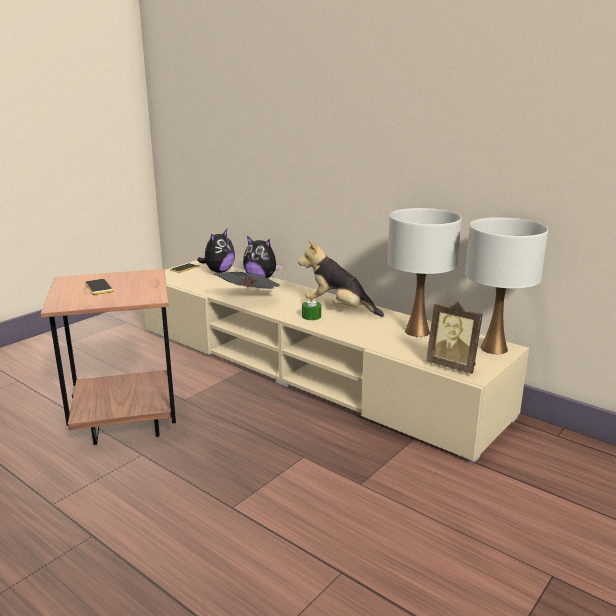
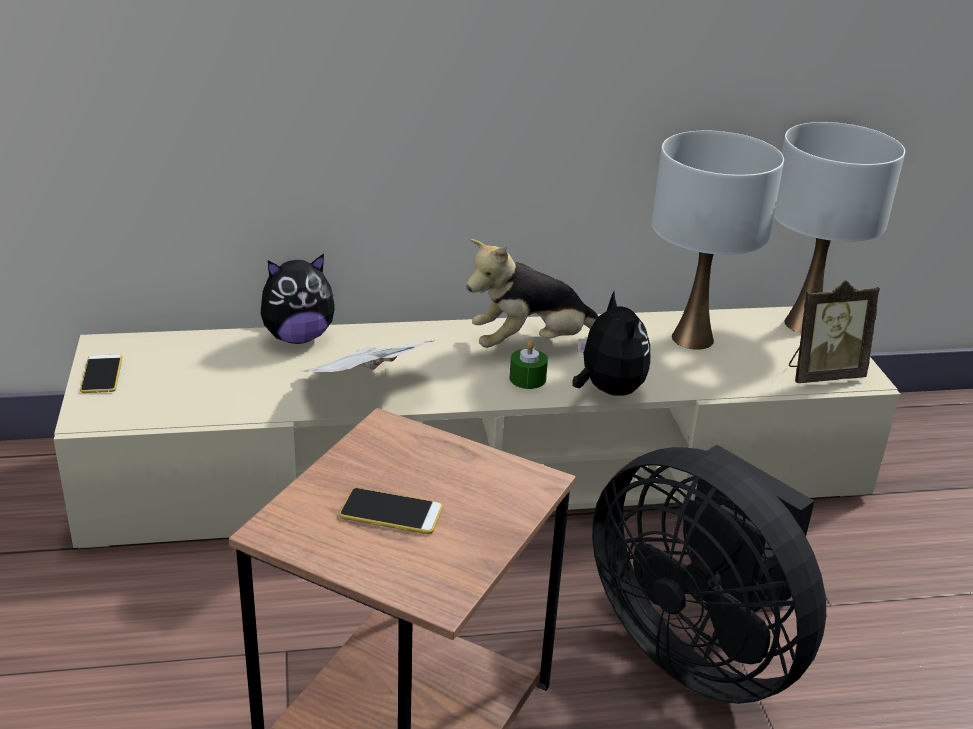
camera: 50 degrees left, 10 degrees up
(219, 271) = (187, 354): plush toy -> plush toy (607, 390)
(271, 460) = (697, 648): none -> black fan

